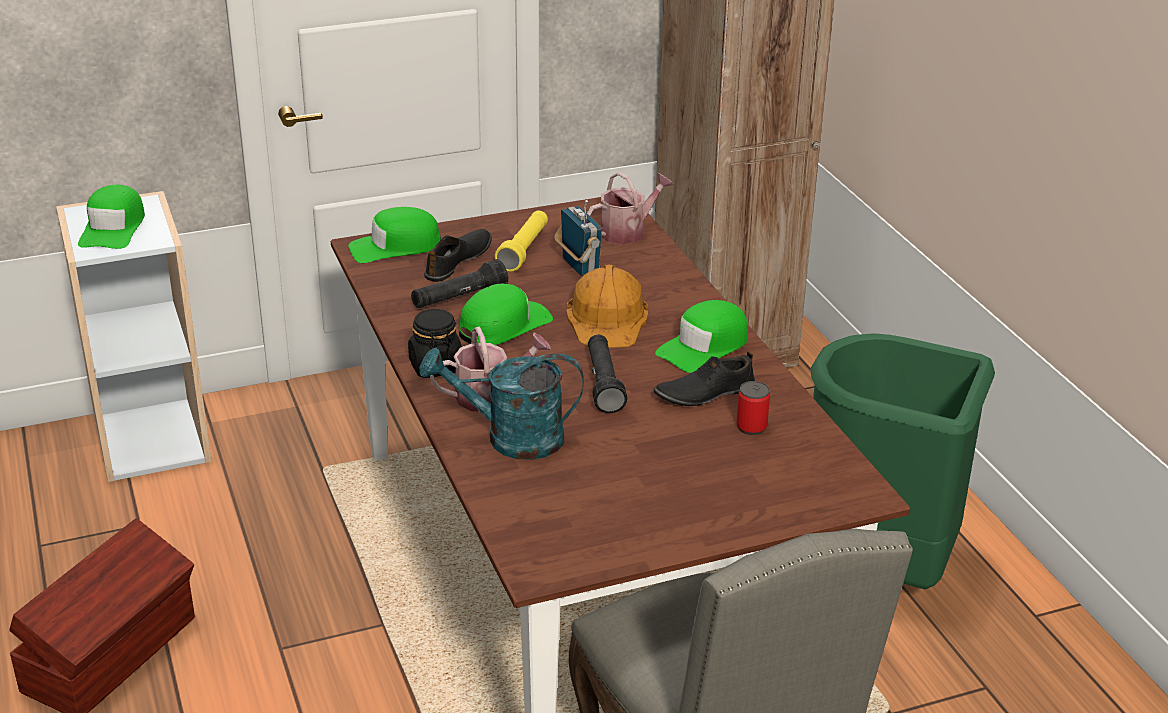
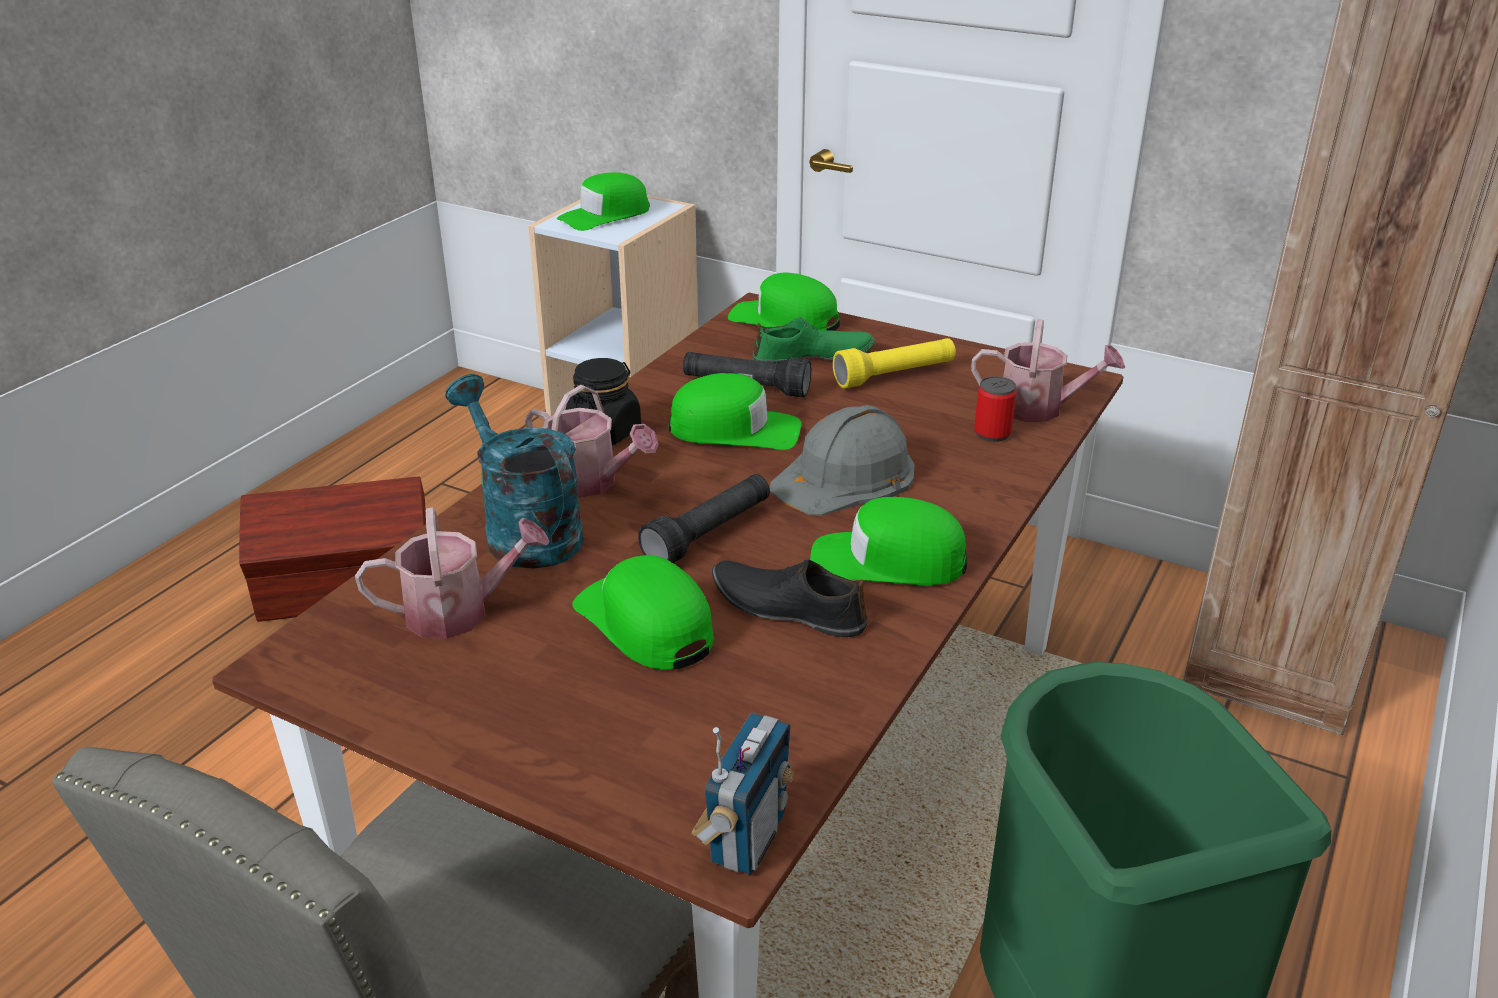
camera: 50 degrees right, 0 degrees up
(458, 261) = (813, 357): black shoe -> green shoe
(567, 492) = (459, 612): none -> watering can
(579, 266) = (919, 415): radio -> radio (746, 839)
(608, 318) = (845, 477): orange hard hat -> grey hard hat
(661, 439) = (645, 624): none -> green cap
(751, 427) = (761, 677): can -> can (992, 433)

